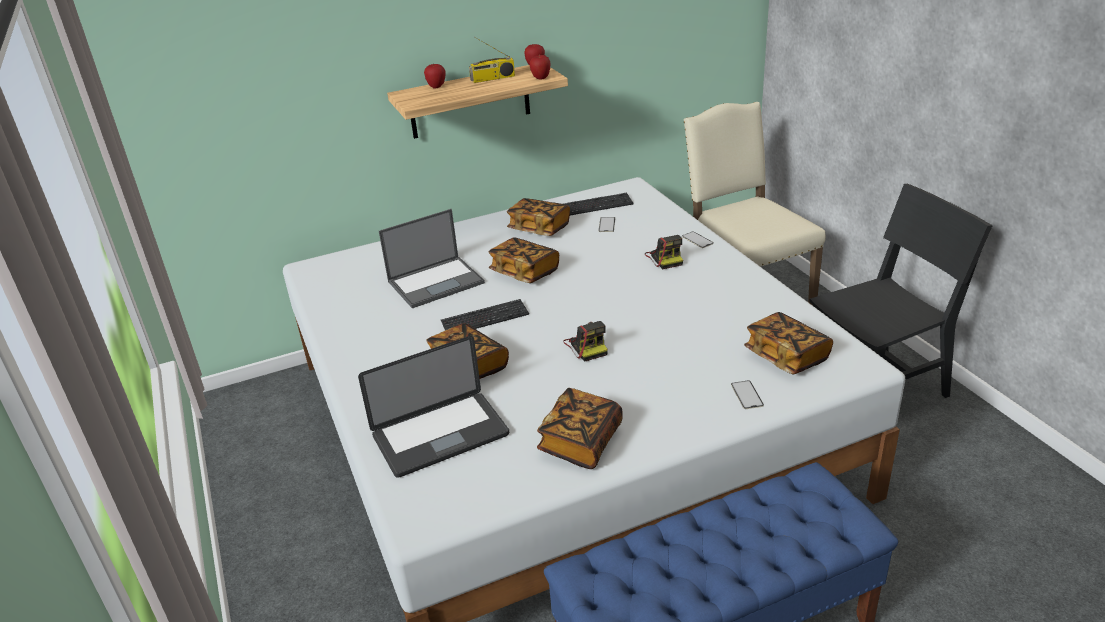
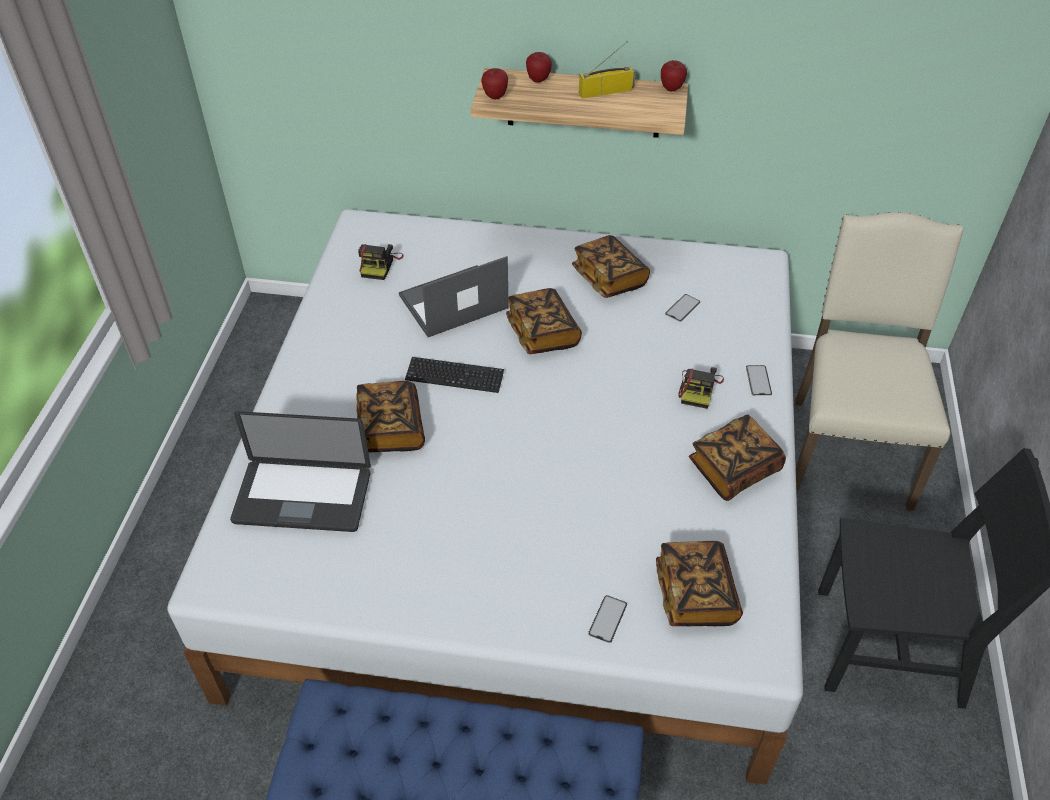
camera: 30 degrees right, 15 degrees up
(436, 282) = (452, 303): laptop -> laptop turned 150 degrees clockwise
(492, 78) = (606, 91): radio -> radio turned 150 degrees clockwise
(541, 78) = (656, 113): apple -> apple (495, 96)
(581, 442) = (407, 579): book -> book (733, 469)
(587, 346) = (515, 465): camera -> camera (380, 265)
(597, 206) = (697, 274): keyboard -> none

